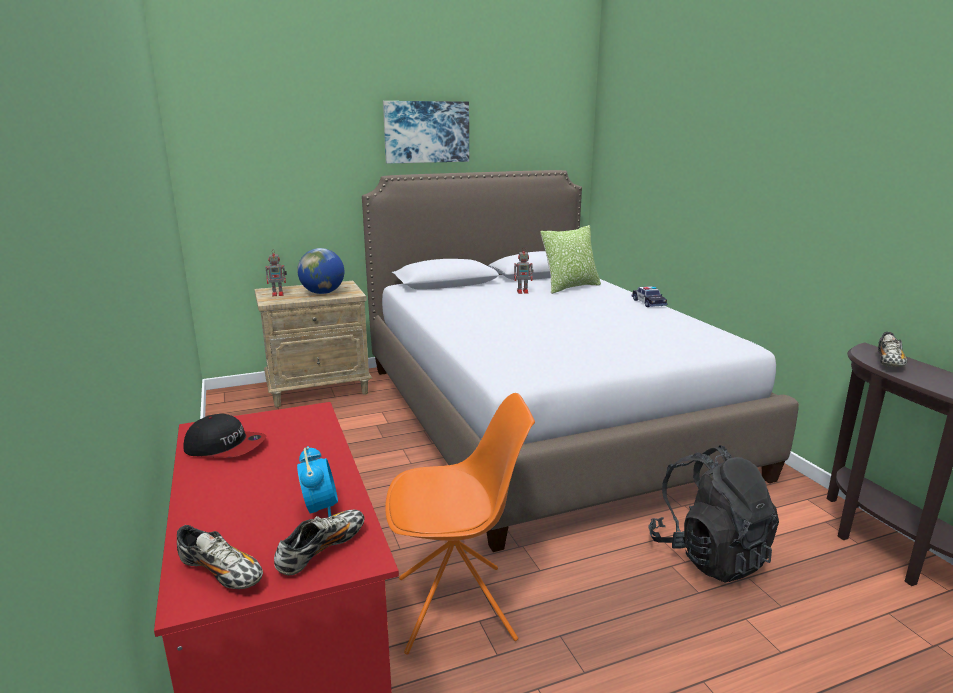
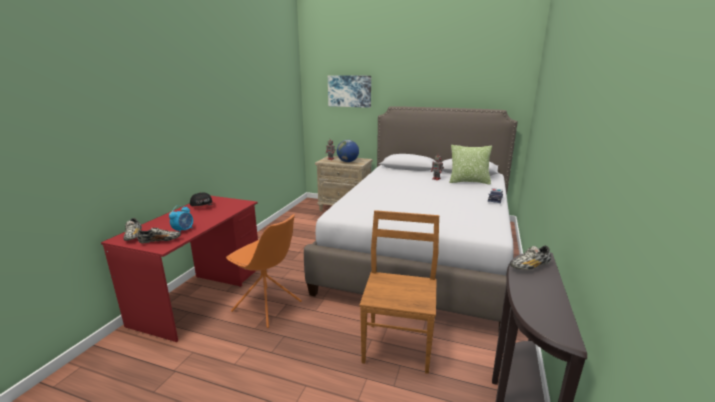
camera: 40 degrees right, 0 degrees up
(426, 132) = (419, 83): picture -> picture (349, 91)
(709, 554) = (398, 345): black backpack -> brown chair

